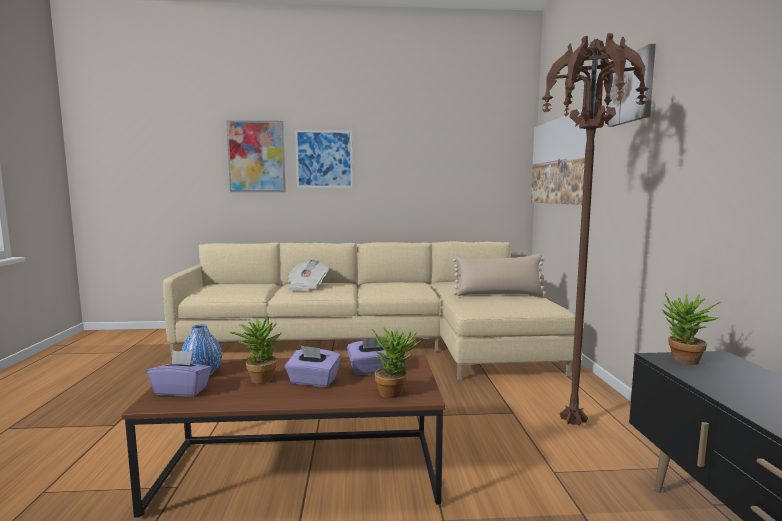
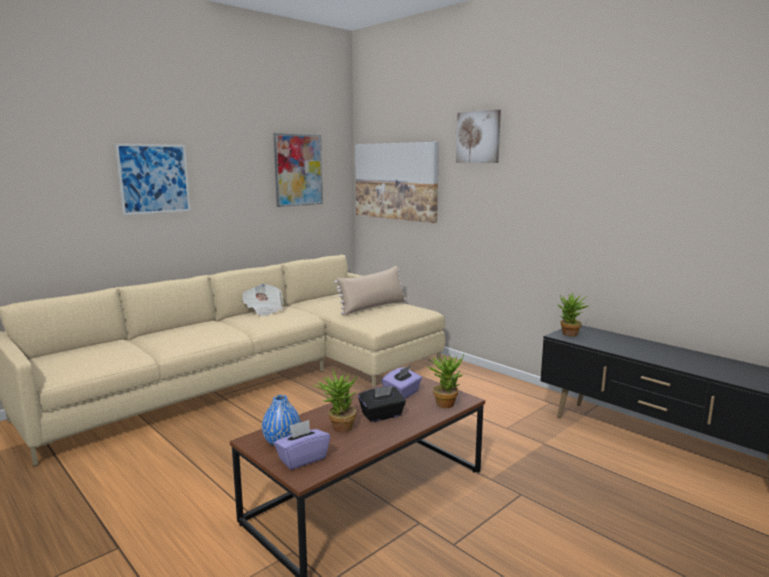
camera: 40 degrees left, 5 degrees up
(256, 156) = (63, 178): picture -> picture (298, 170)
(306, 287) = (183, 335): newspaper -> newspaper (263, 310)
(313, 381) = (382, 415): purple tissue box -> black tissue box
(572, 425) = (481, 397): brown floor lamp -> none

